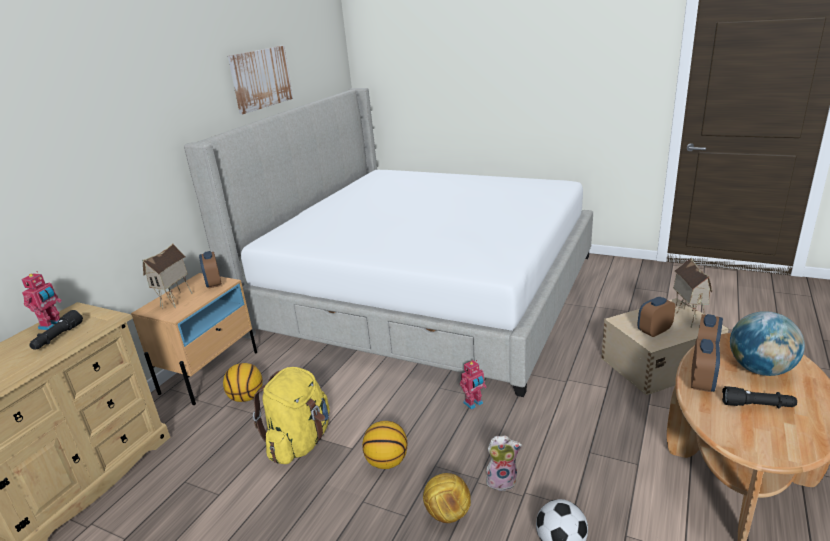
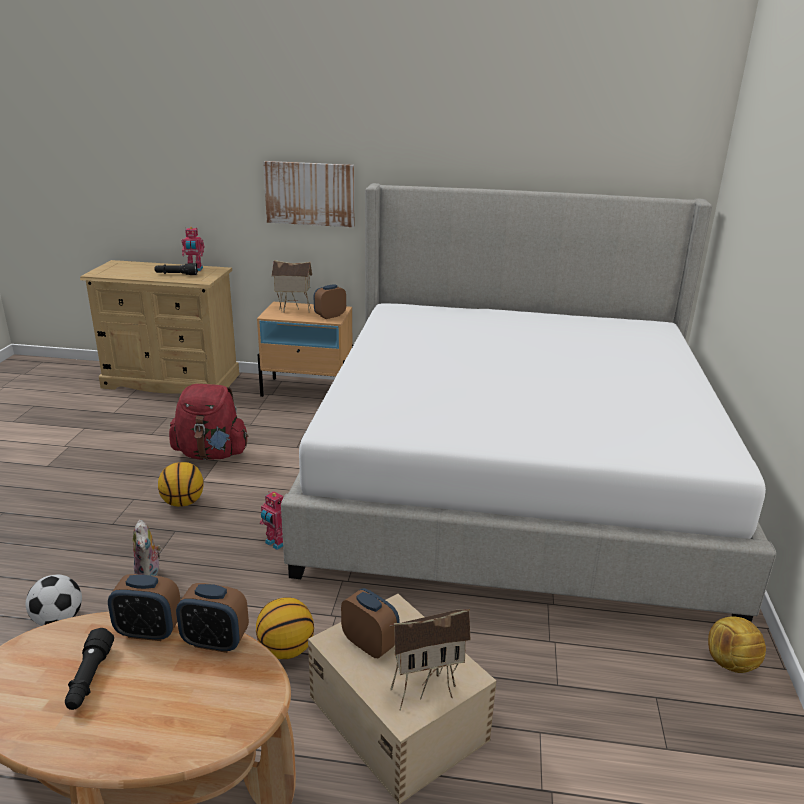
camera: 70 degrees right, 0 degrees up
(246, 397) = (273, 415): basketball -> basketball (286, 649)
(261, 78) = (514, 145): picture -> picture (310, 193)
(300, 442) = (211, 454): yellow backpack -> red backpack
(447, 513) = (111, 546): football -> football (730, 663)
(760, 369) = (175, 696): globe -> none

